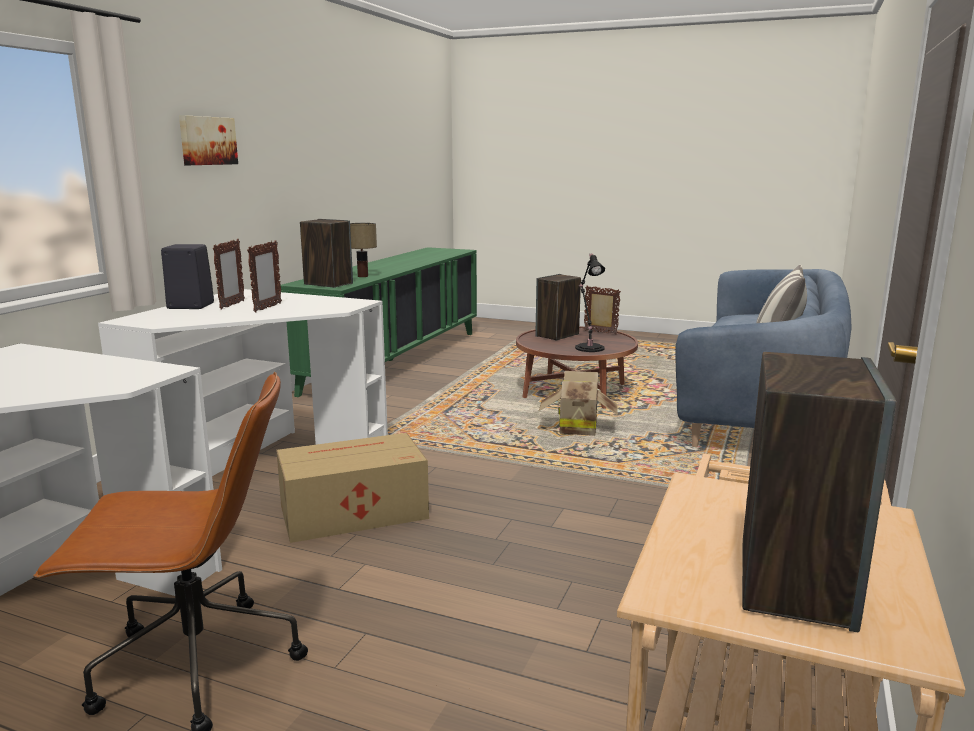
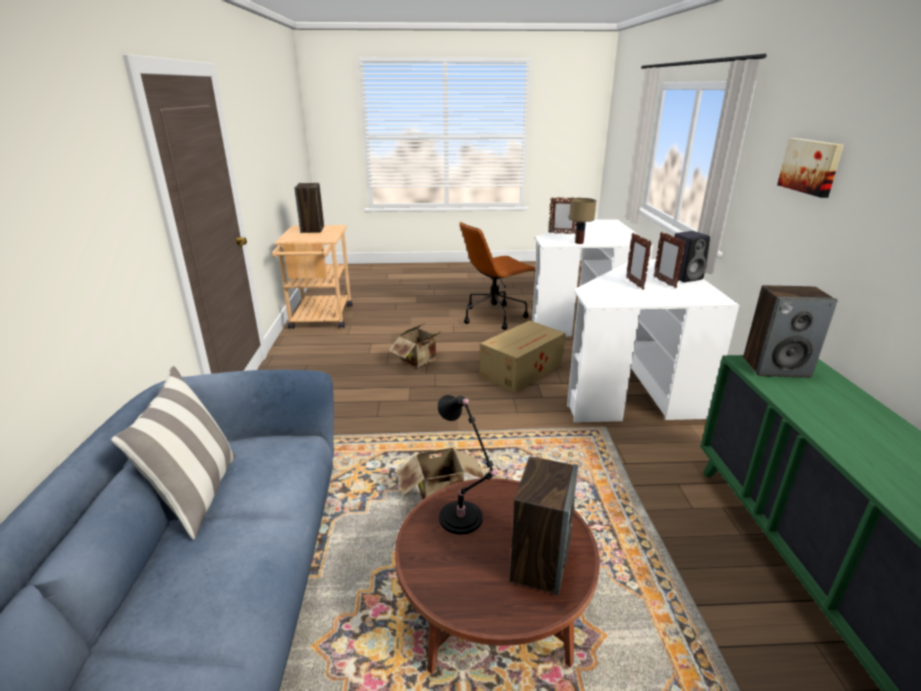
camera: 155 degrees right, 10 degrees up
(363, 276) = (815, 407): table lamp -> table lamp (579, 243)
(502, 569) = (421, 361): none -> cardboard box
(600, 332) = (478, 610): picture frame -> picture frame (562, 233)

